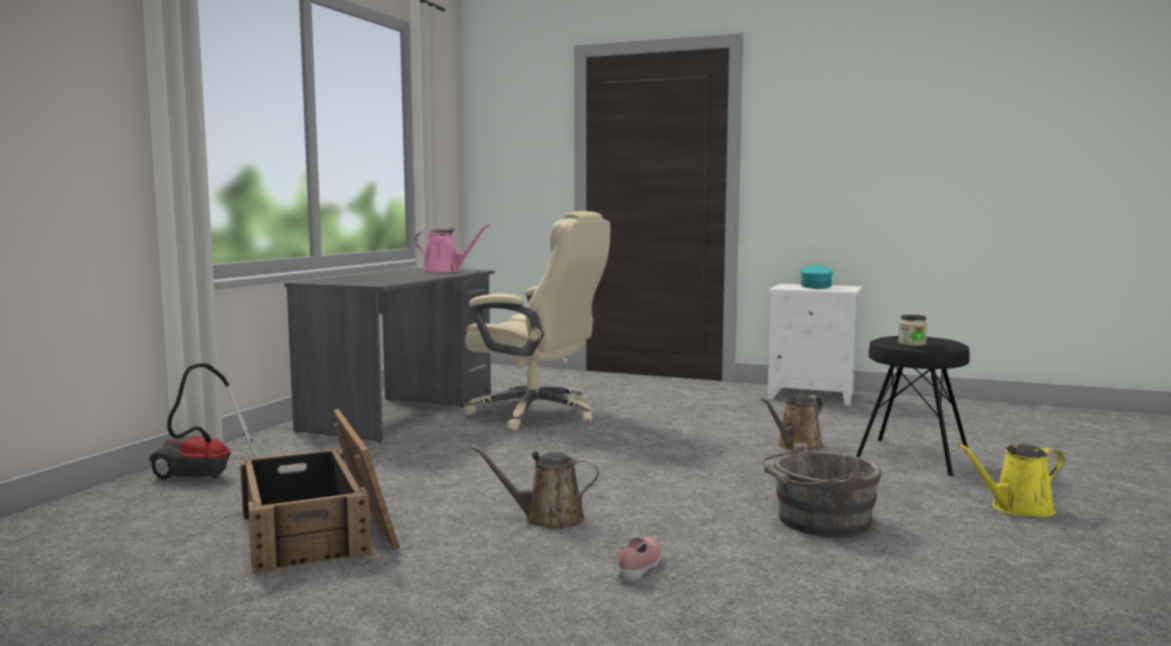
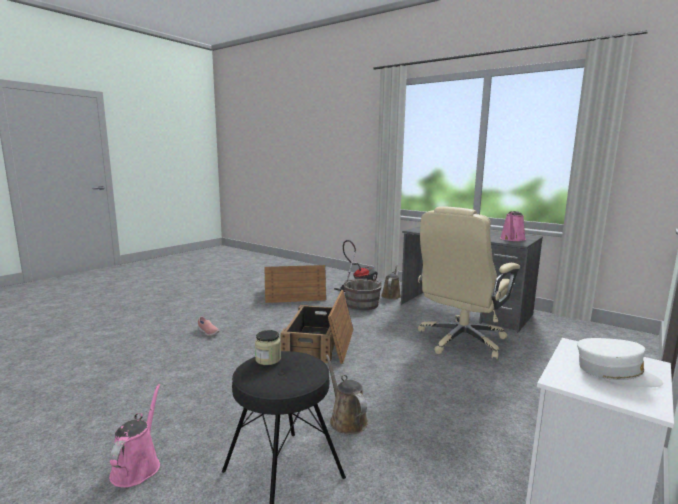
camera: 105 degrees right, 5 degrees up
(547, 518) = (272, 324): brown watering can -> brown watering can (391, 295)
(612, 474) = (320, 344): none -> crate
(815, 287) = (614, 373): turquoise cap -> white cap
(819, 521) = (206, 380): grey bucket -> grey bucket (361, 304)
(1017, 509) = (138, 466): yellow watering can -> pink watering can

